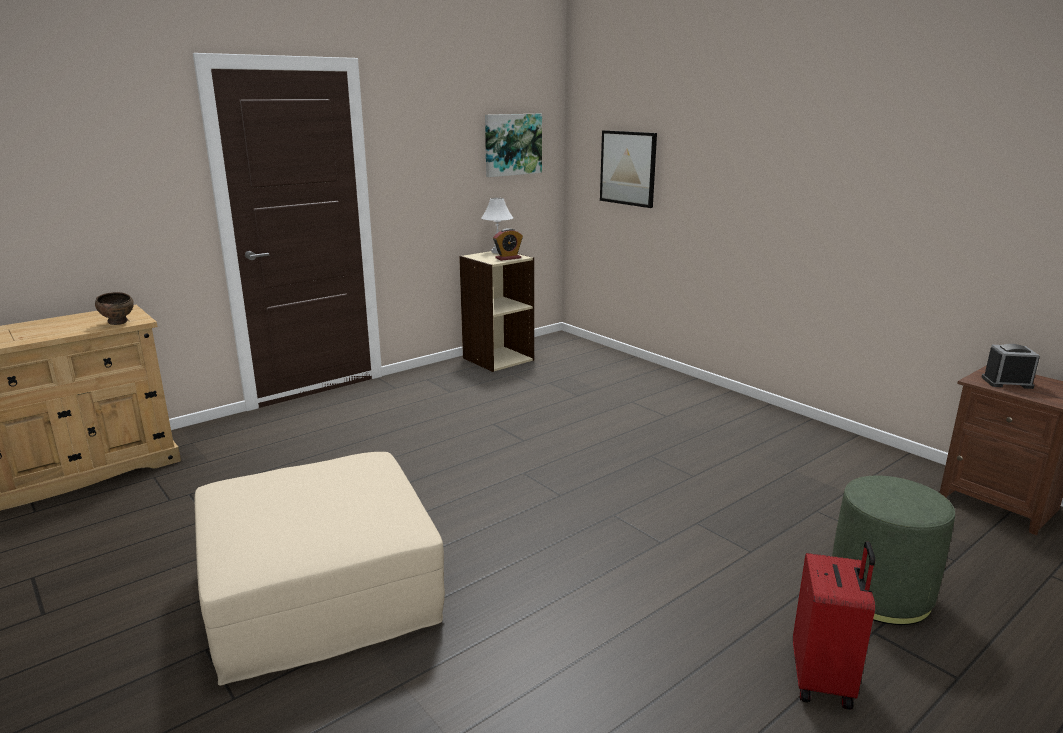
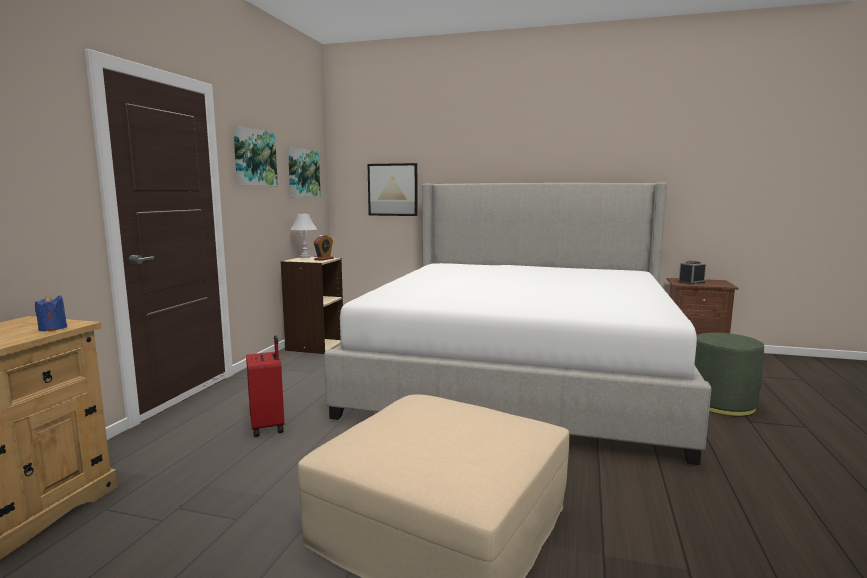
camera: 35 degrees left, 10 degrees down
(119, 323) = (53, 328): brown bowl -> blue candle
(424, 135) = (254, 158): none -> picture
(659, 459) = (520, 376): none -> bed
(823, 680) = (772, 449): red suitcase -> red suitcase (268, 426)

